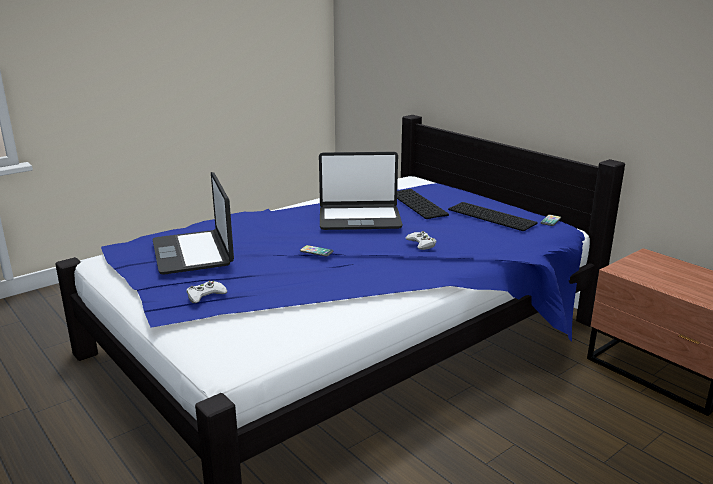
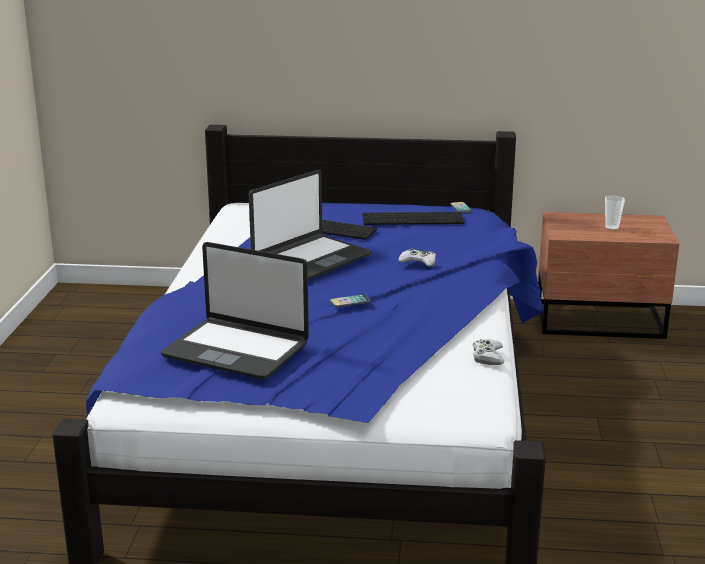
camera: 45 degrees left, 0 degrees up
(205, 295) = (351, 377): white game controller -> white game controller (487, 356)
(684, 280) = (612, 228): none -> cup

